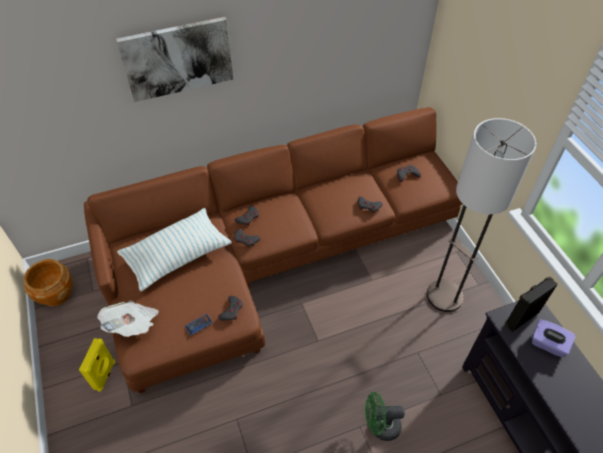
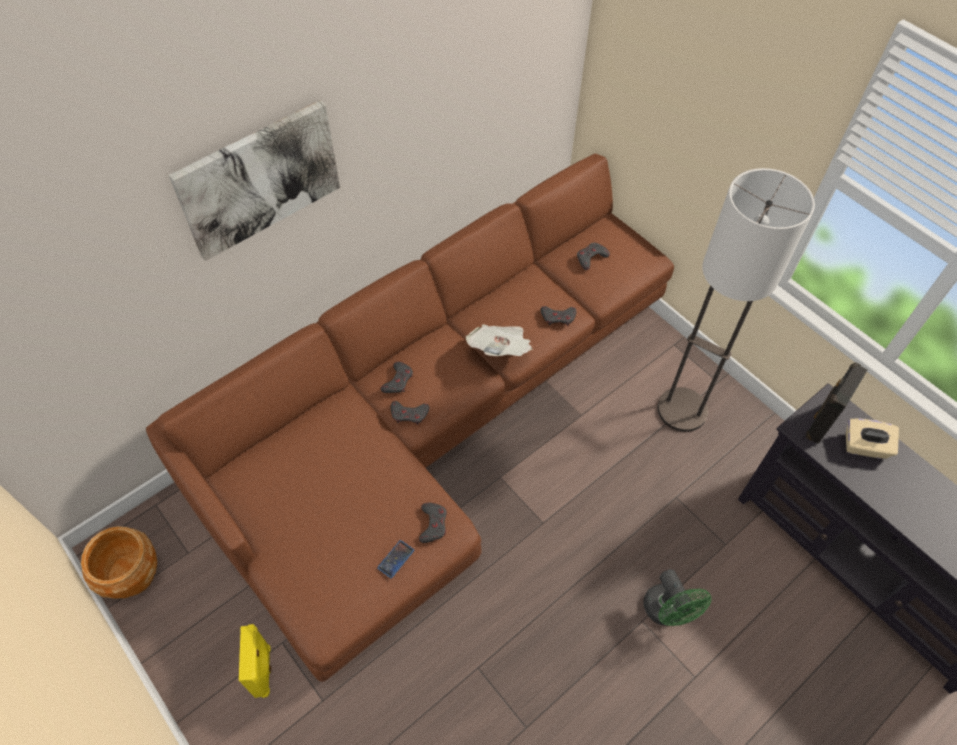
camera: 20 degrees left, 5 degrees up
(133, 324) = (300, 590): newspaper -> newspaper (500, 350)
(177, 256) = (320, 467): pillow -> none
(380, 426) = (667, 612): green fan -> green fan turned 90 degrees counterclockwise
(548, 344) = (864, 447): purple tissue box -> beige tissue box

